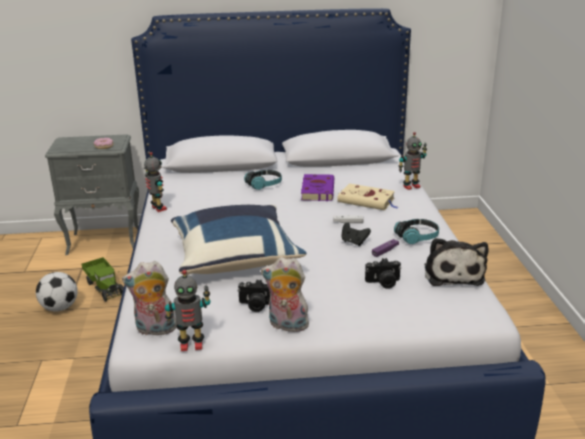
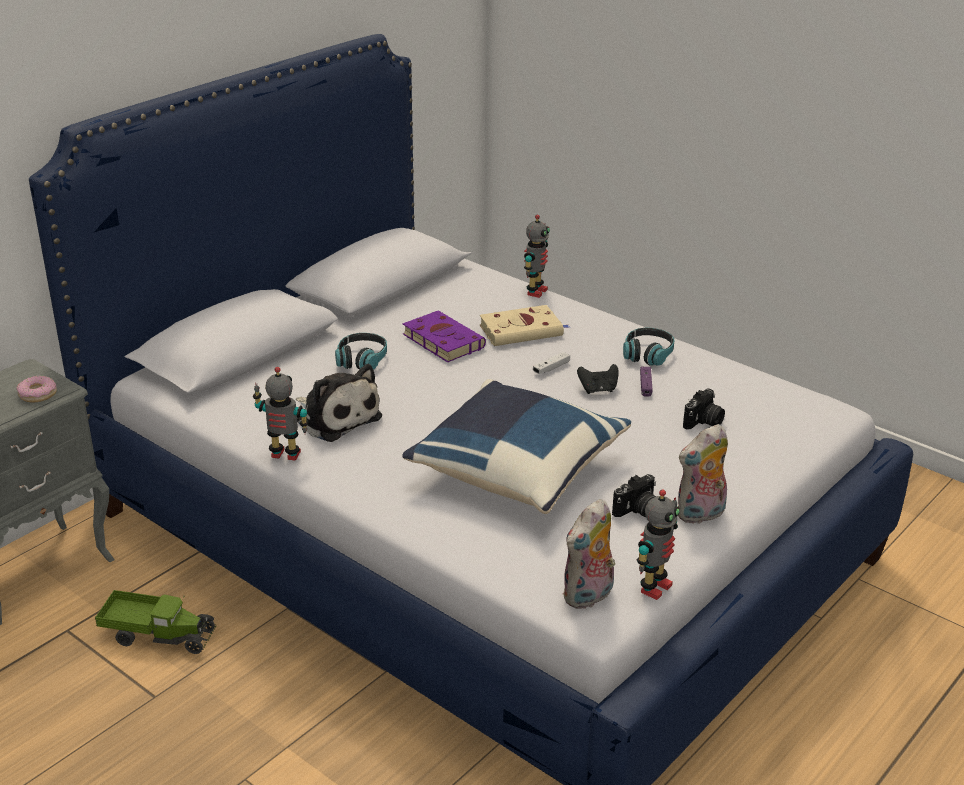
camera: 45 degrees left, 5 degrees up
(60, 307) = (140, 701): football -> none
(453, 273) = (742, 380): plush toy -> plush toy (336, 417)

